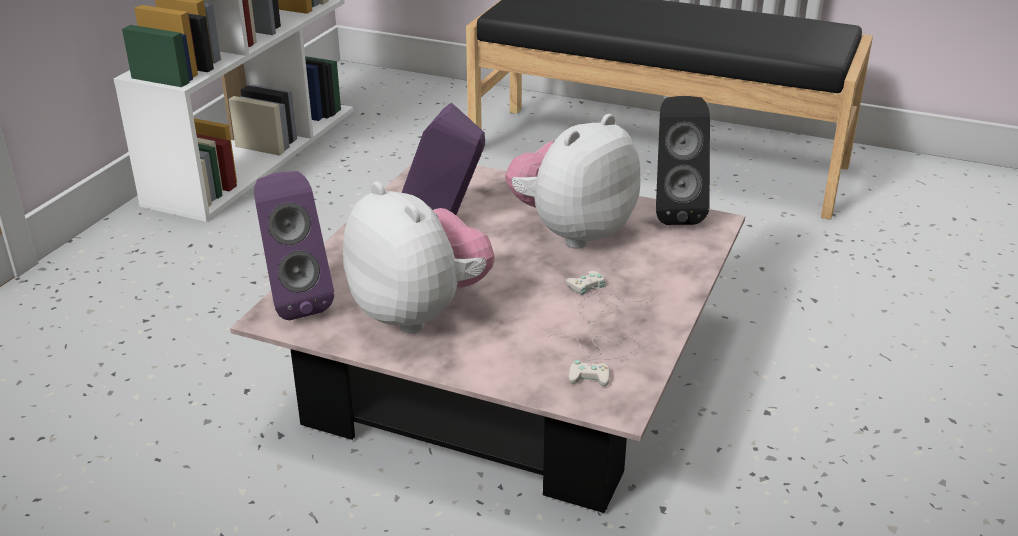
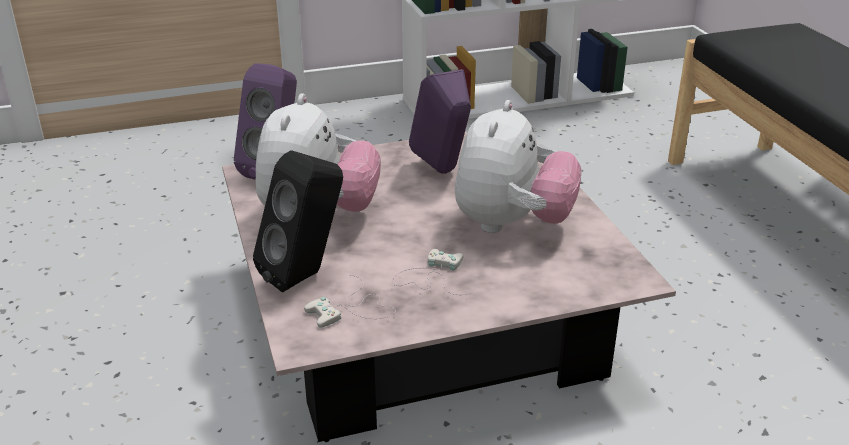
camera: 50 degrees right, 0 degrees up
(572, 232) = (512, 224): plush toy -> plush toy turned 105 degrees clockwise
(674, 212) = (619, 254): black speaker -> black speaker (306, 275)

